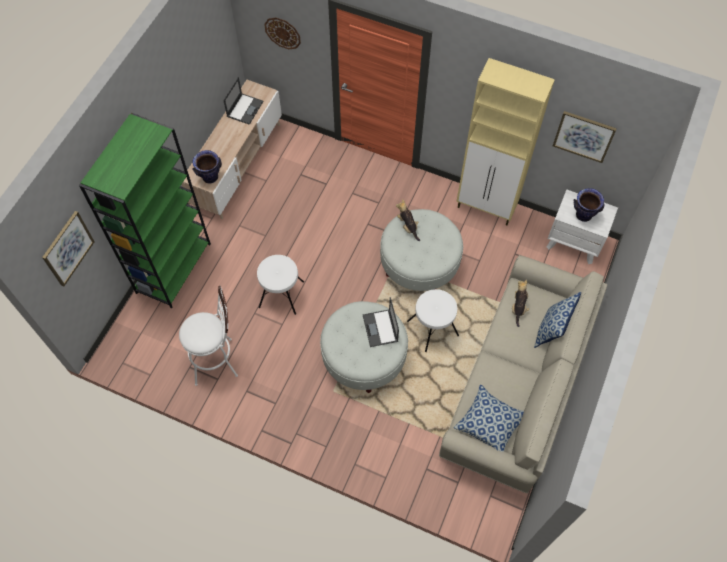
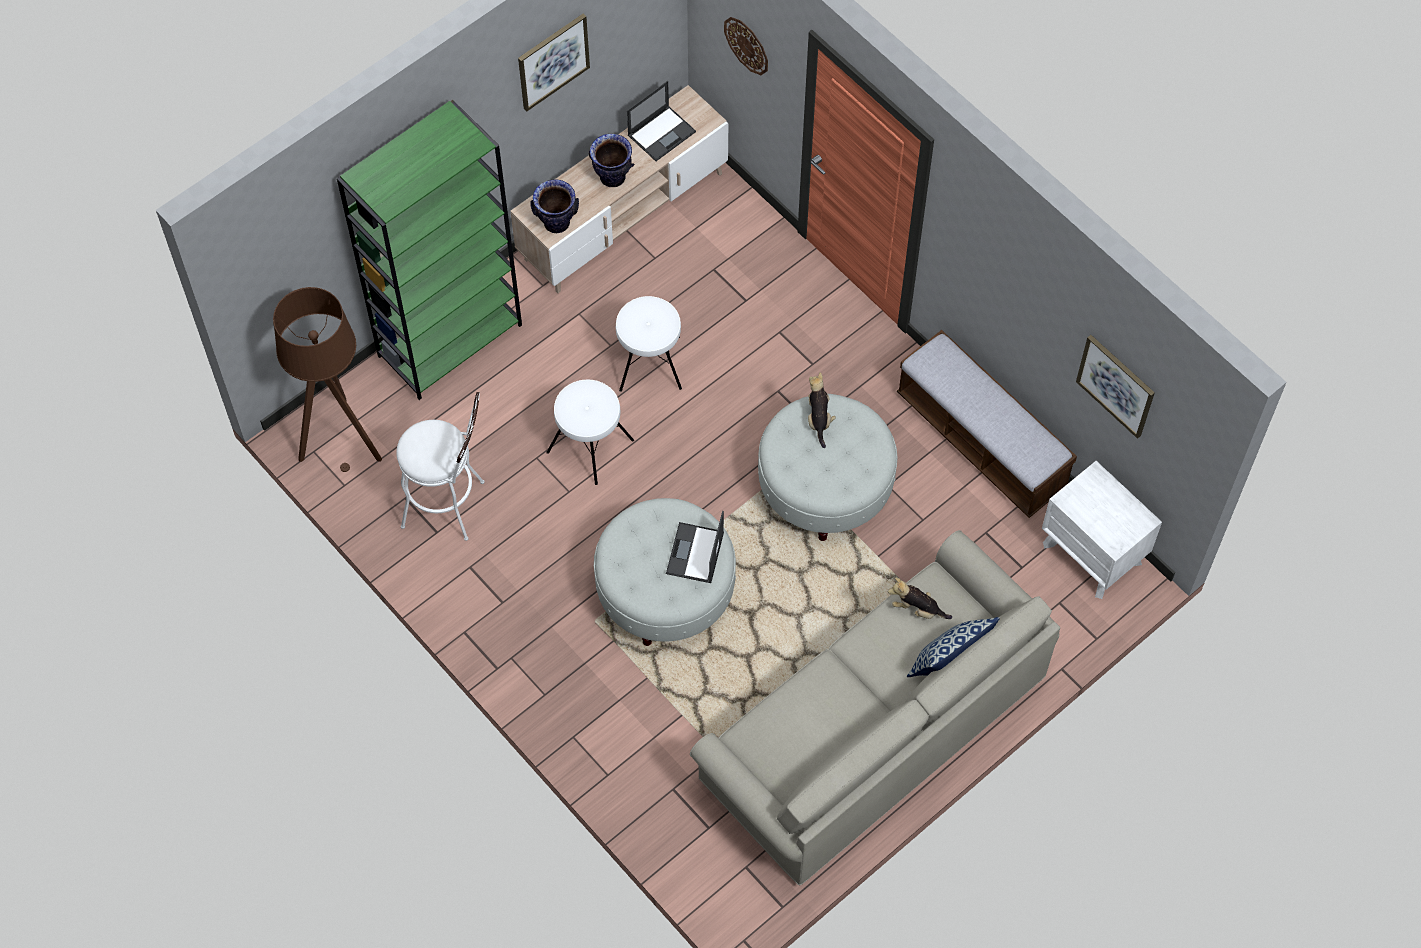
camera: 25 degrees right, 0 degrees up
(68, 248) = (292, 257): picture -> picture (553, 61)
(136, 349) = (341, 440): none -> brown floor lamp
(433, 328) = (792, 593): white stool -> white stool (650, 363)
(486, 208) = (981, 442): beige cabinet -> bench
(490, 423) = (780, 754): pillow -> none
(518, 307) = (917, 609): plush toy -> plush toy turned 105 degrees counterclockwise
(583, 215) = (1098, 511): vase -> vase (613, 177)

